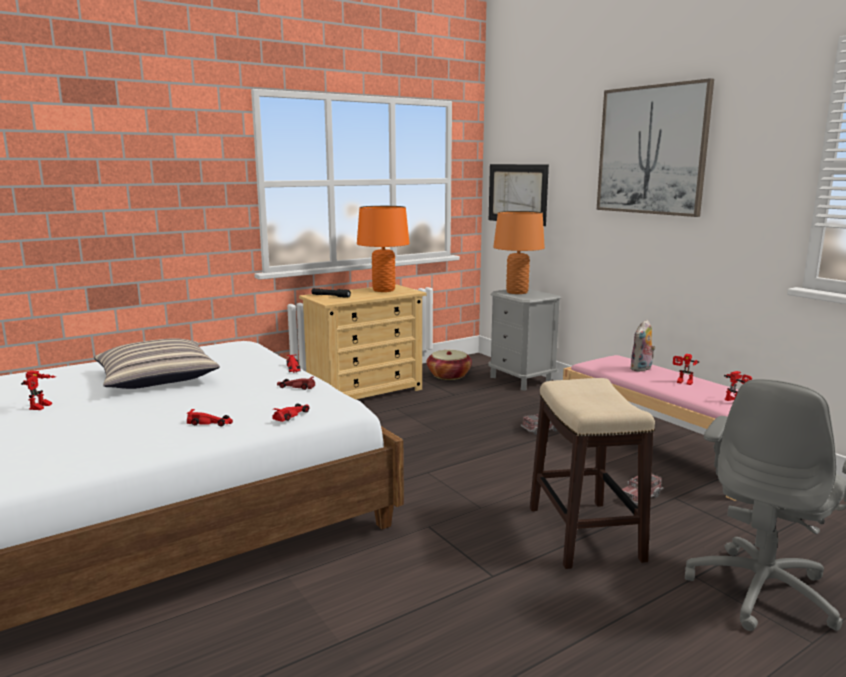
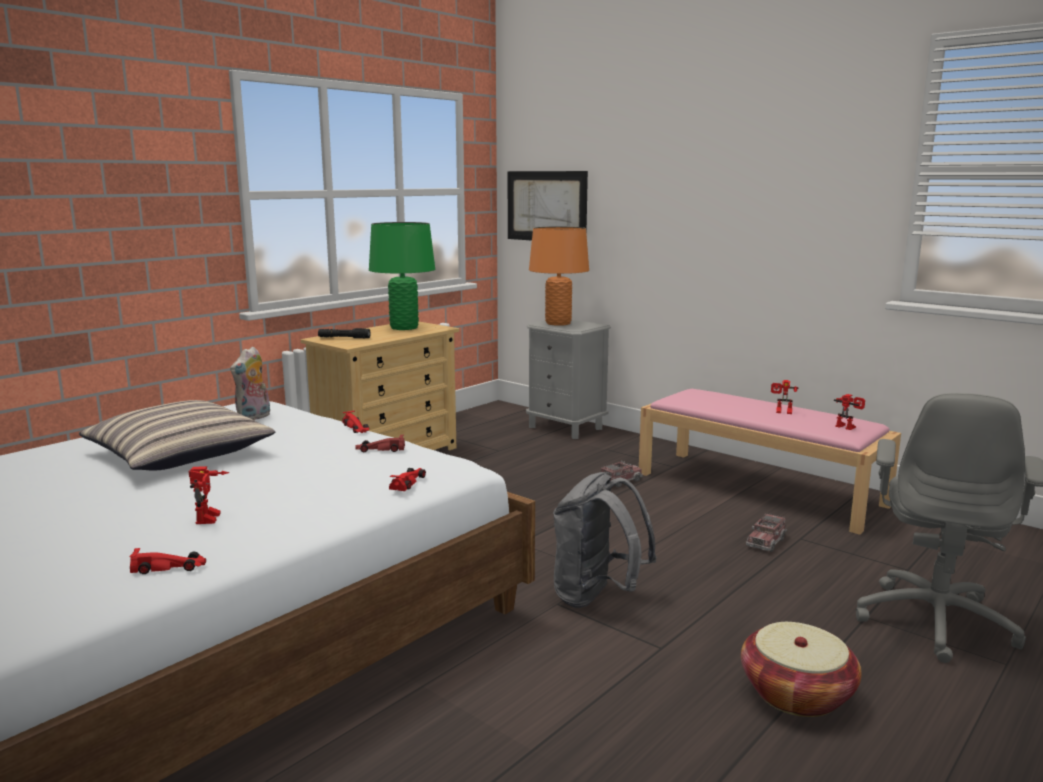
camera: 15 degrees left, 0 degrees up
(42, 407) = (44, 505): toy robot -> toy robot (211, 519)
(210, 423) = (309, 502): red toy car -> red toy car (169, 567)
(383, 290) = (404, 328): orange table lamp -> green table lamp
(449, 375) = (479, 429): basket -> basket (796, 694)
(464, 525) = (597, 597): none -> grey backpack
(585, 534) = (732, 588): stool -> none
(641, 369) = (730, 401): plush toy -> plush toy (254, 417)
(651, 150) = (719, 154): picture -> none

